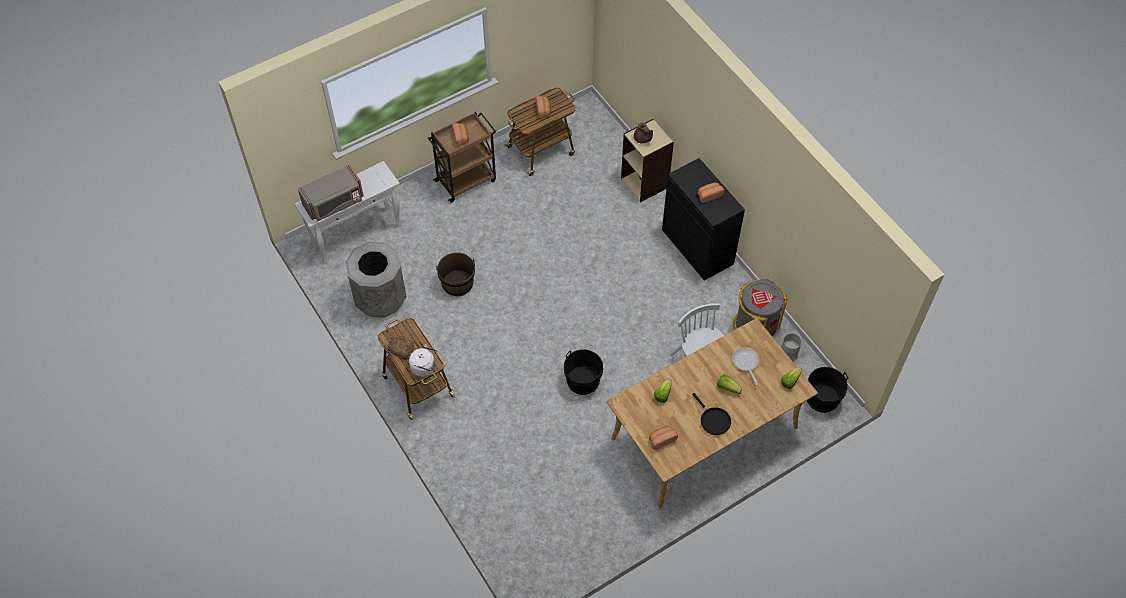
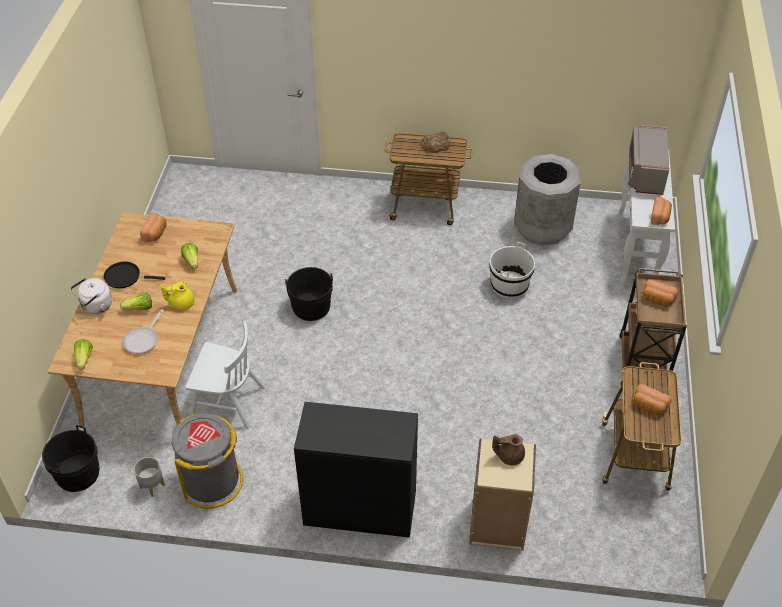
camera: 130 degrees right, 10 degrees down
(424, 367) = (401, 148): white kettle -> white kettle (95, 306)
(457, 283) = (509, 285): brown bucket -> white bucket
(700, 368) = (181, 303): none -> yellow teapot
(709, 195) = (348, 429): bread -> bread (660, 217)
(746, 363) = (143, 340): frying pan -> frying pan turned 90 degrees clockwise

